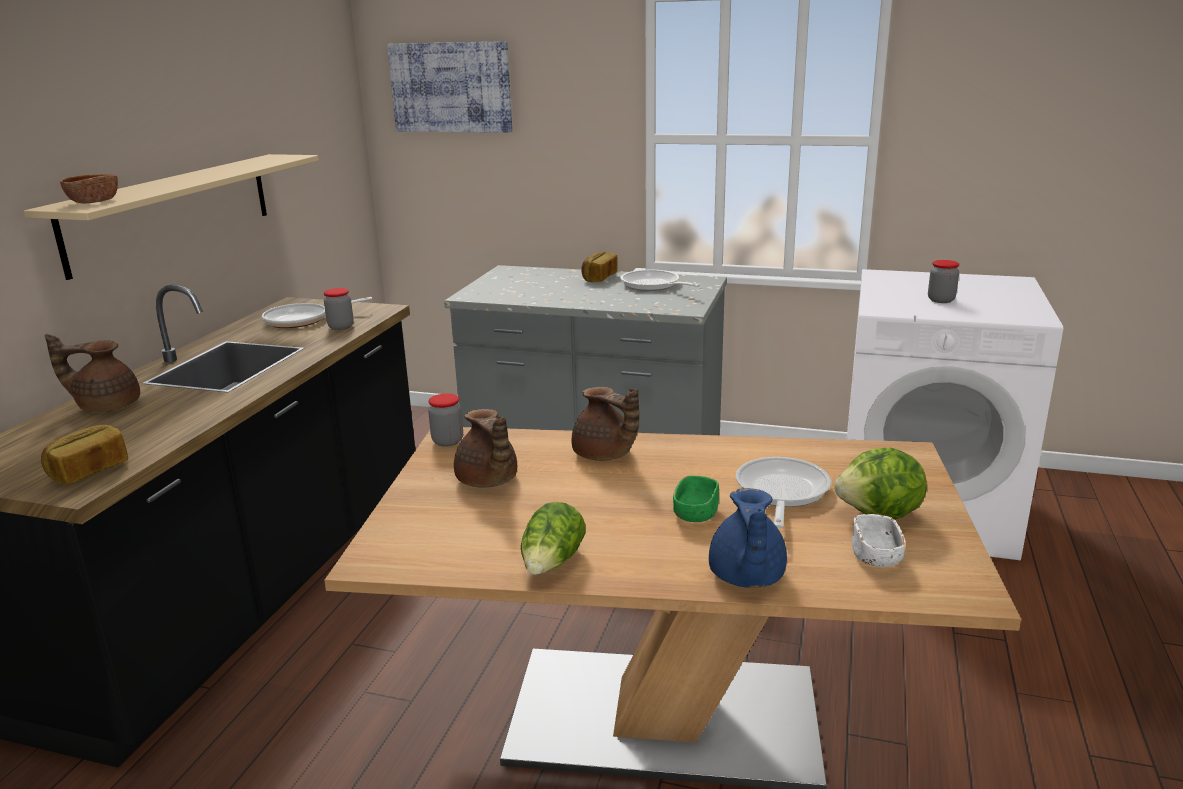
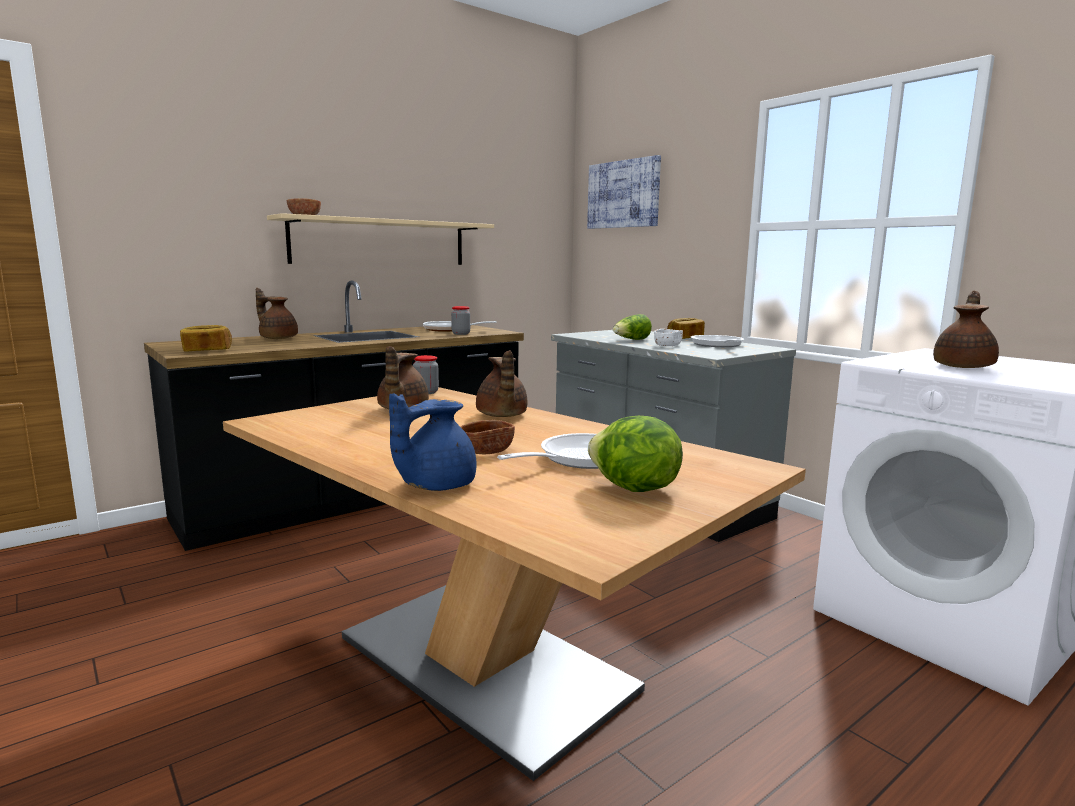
camera: 35 degrees right, 10 degrees down
(552, 563) = (339, 446): lettuce -> lettuce (631, 340)
(695, 513) = (487, 451): green bowl -> brown bowl
(875, 556) = (565, 507): white bowl -> white bowl (667, 345)
(941, 300) = (964, 366): jar -> brown teapot

